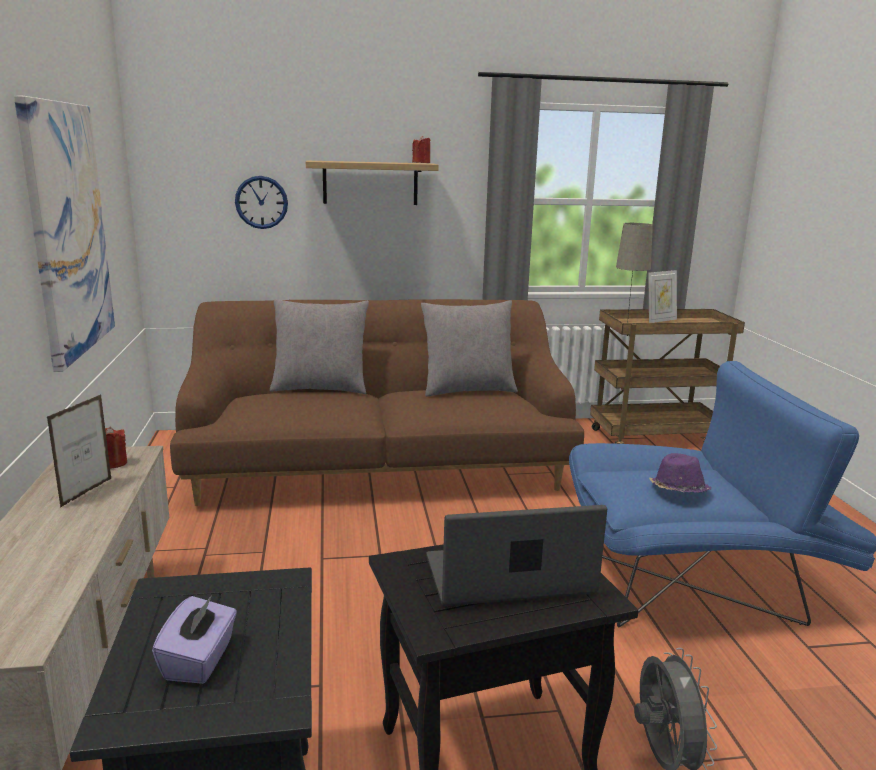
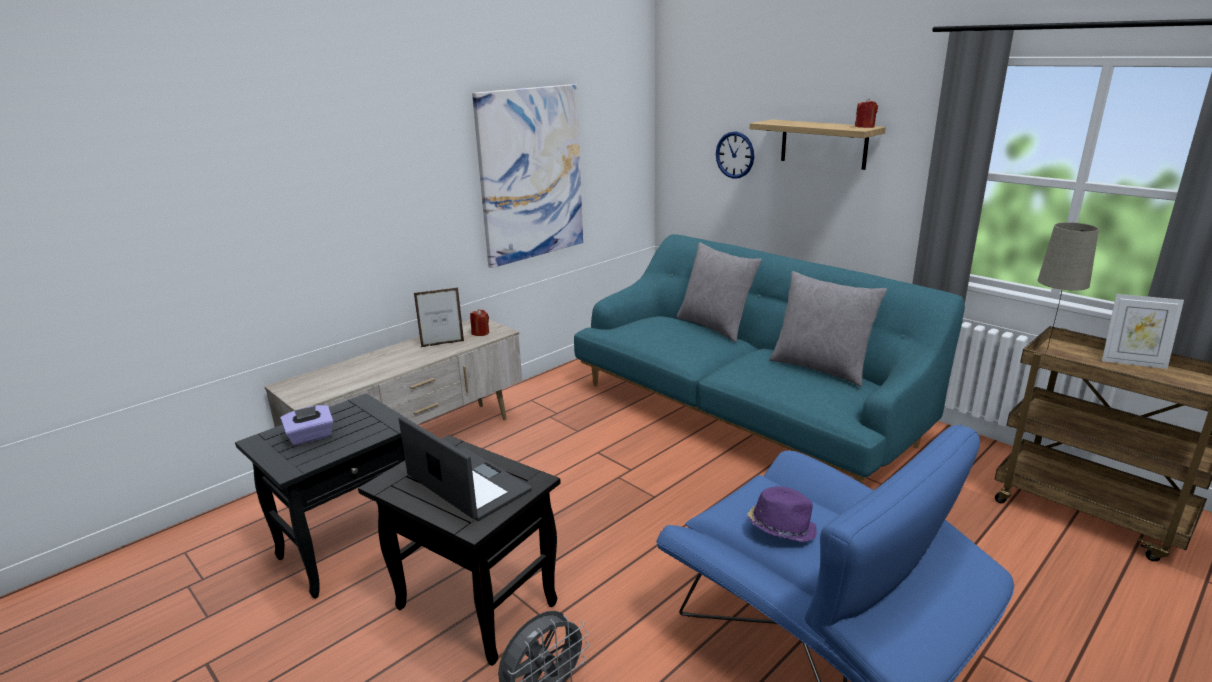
camera: 55 degrees right, 5 degrees up
(379, 467) = (744, 411): brown sofa -> turquoise sofa

